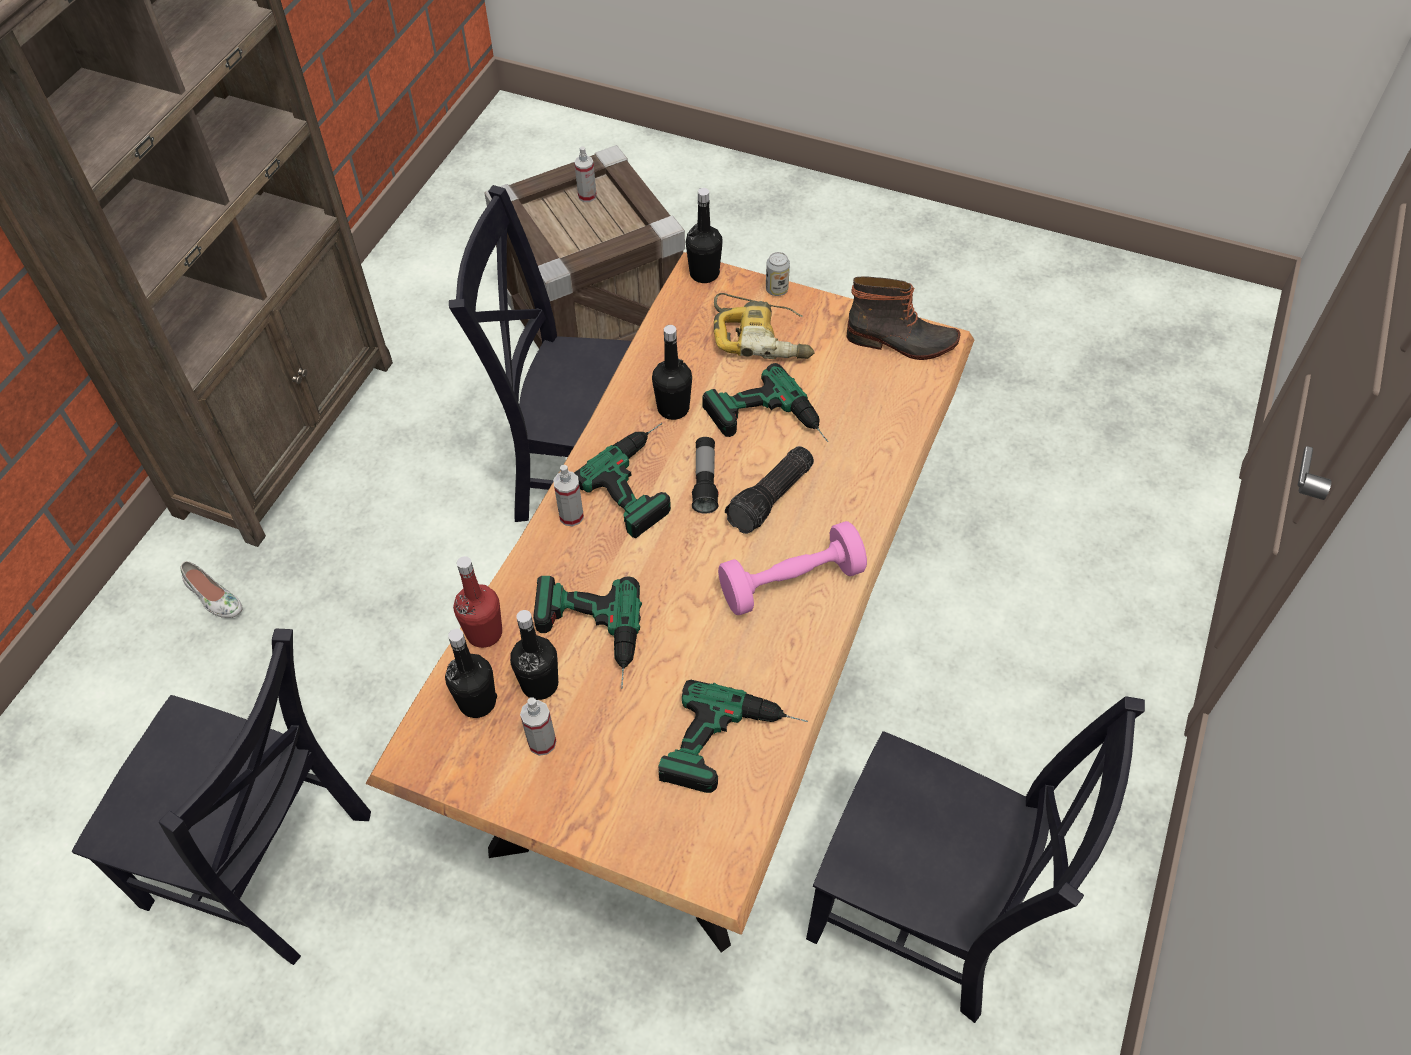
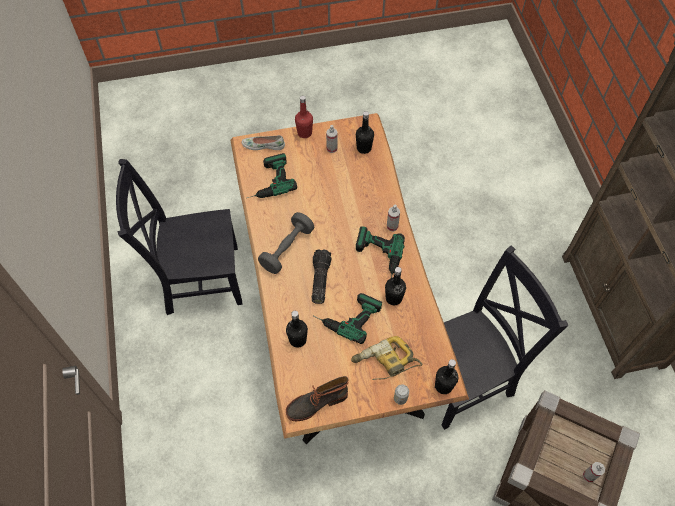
camera: 145 degrees right, 5 degrees up
(213, 597) = (553, 228): white shoe -> white shoe (263, 145)
(266, 864) = (433, 165): black chair -> none
(484, 633) = (383, 169): red bottle -> red bottle (304, 133)
(540, 684) = (348, 164): black bottle -> black bottle (297, 340)
(587, 638) = (346, 187): power drill -> none
(705, 481) = (352, 271): flashlight -> none
(791, 582) = (287, 249): pink dumbbell -> grey dumbbell

